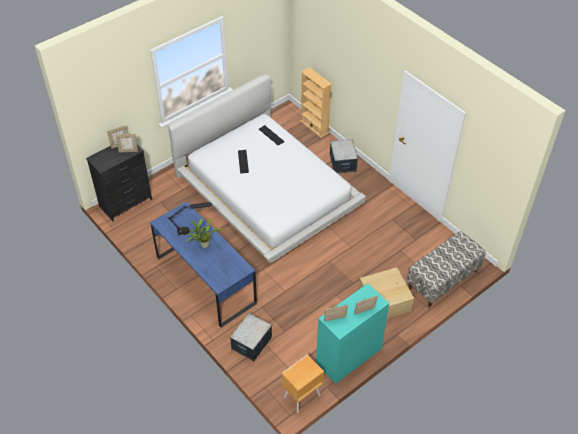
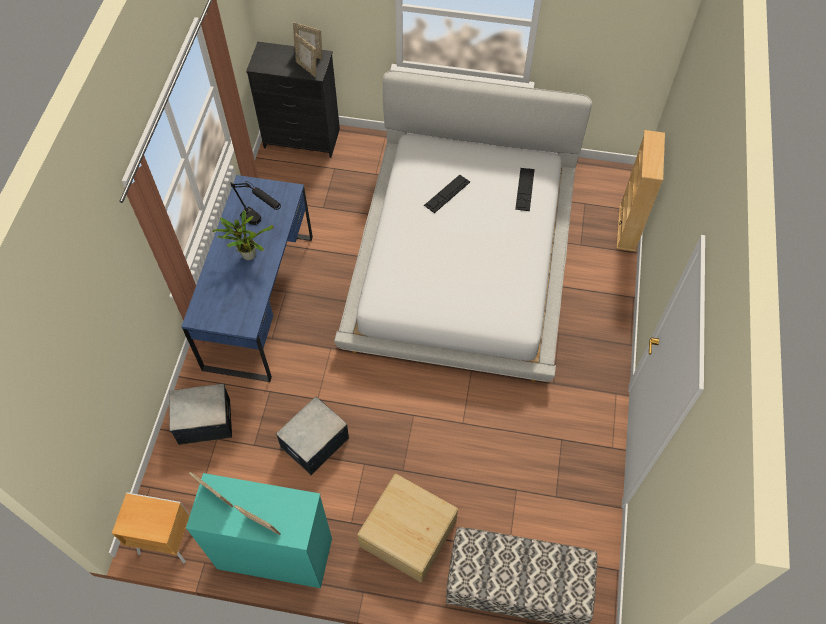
camera: 50 degrees right, 10 degrees up
(342, 163) = (599, 306): storage box -> storage box (314, 443)

